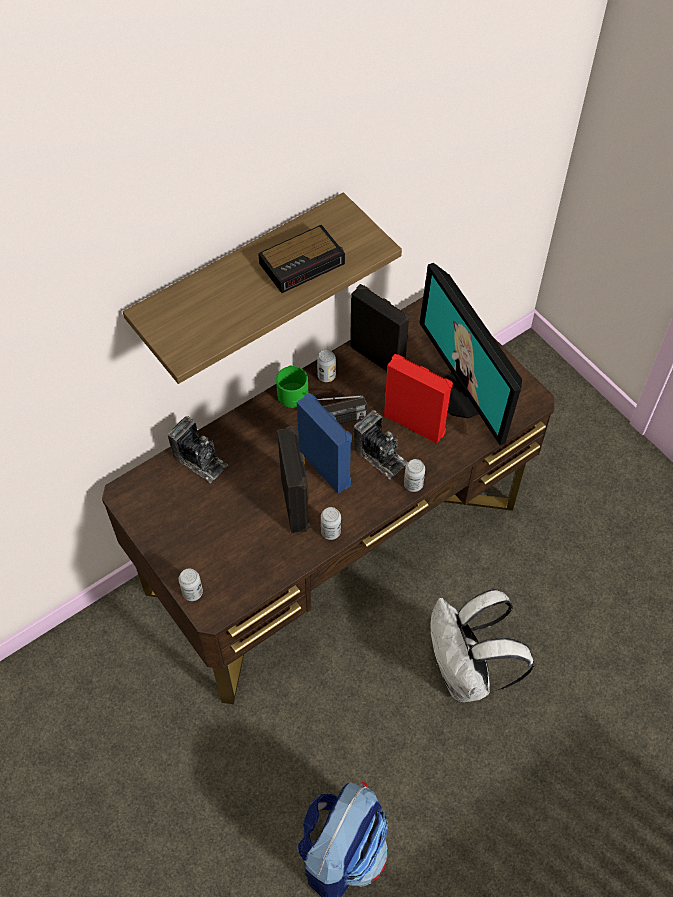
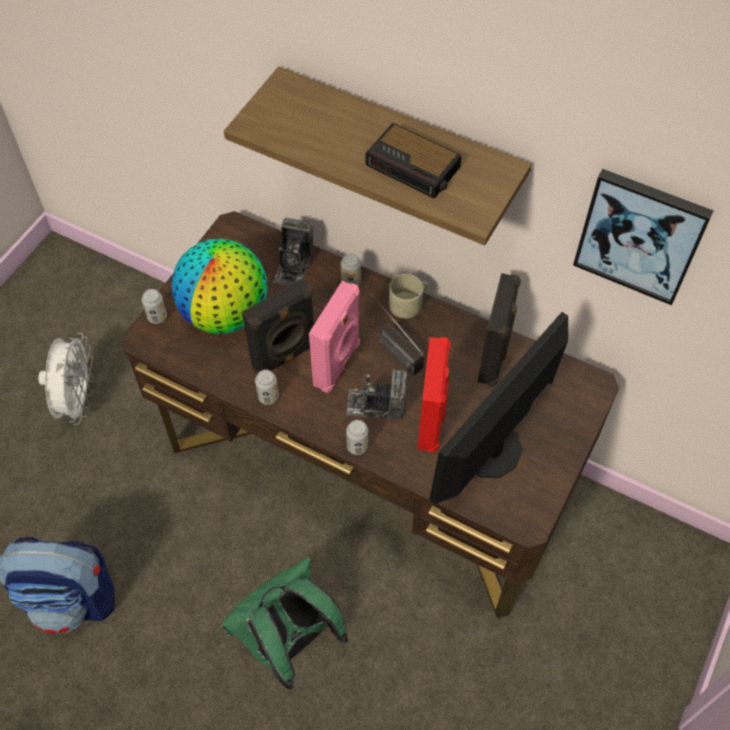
camera: 65 degrees right, 0 degrees up
(121, 778) = (77, 400): none -> white fan
(222, 534) = (225, 313): none -> globe
(292, 391) = (409, 303): green mug -> beige mug
(326, 376) = (443, 323): can -> can (351, 281)
(326, 467) = (338, 364): blue speaker -> pink speaker
(380, 455) = (376, 404): camera -> camera turned 75 degrees clockwise
(424, 172) = (640, 236): none -> picture
(466, 673) = (289, 642): white backpack -> green backpack

